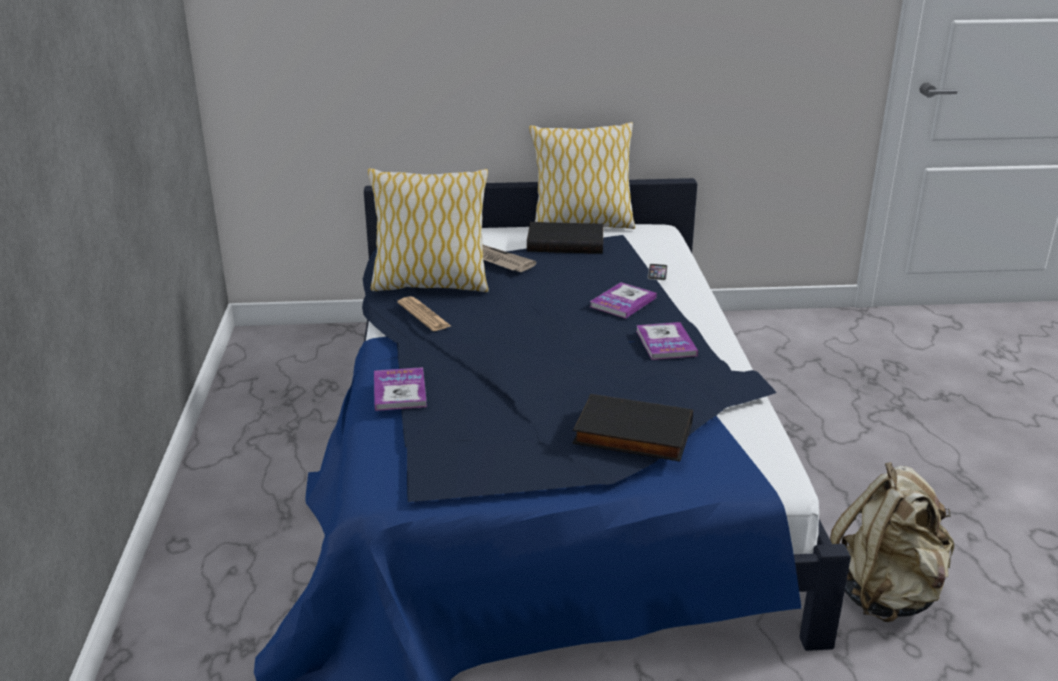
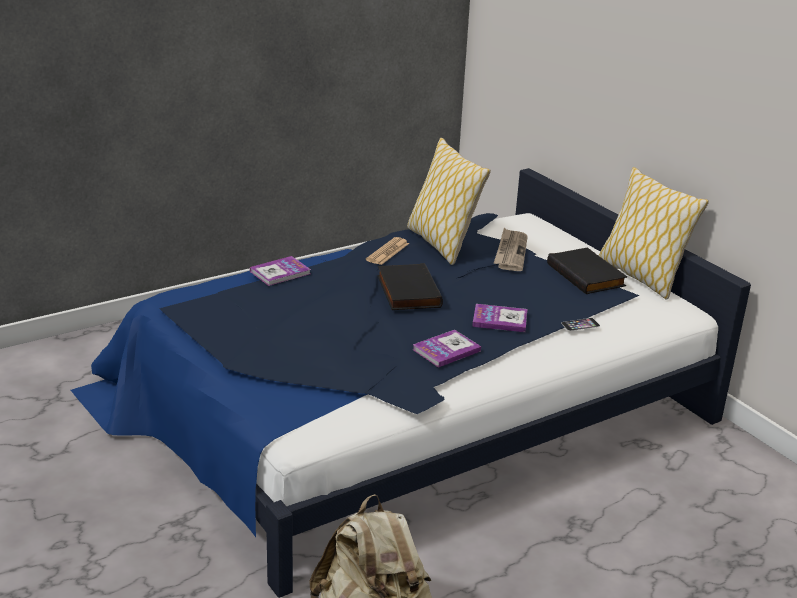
camera: 60 degrees right, 0 degrees up
(631, 435) = (289, 361): black book -> black book (406, 291)

